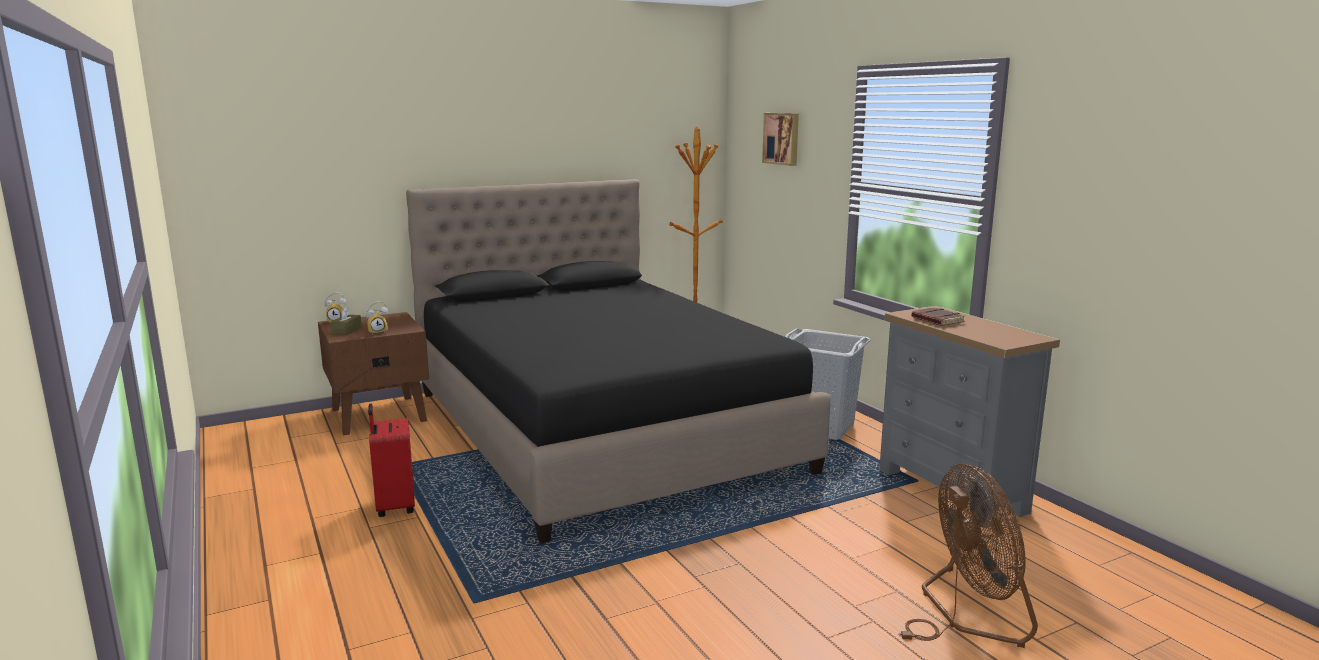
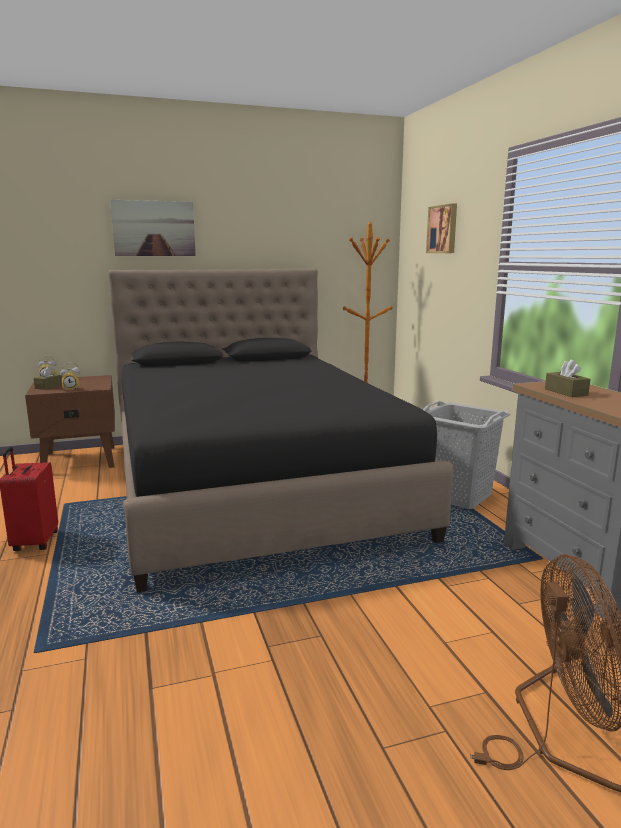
camera: 10 degrees right, 0 degrees up
(455, 139) = (154, 228): none -> picture
(936, 320) = (566, 392): brown book -> brown tissue box

